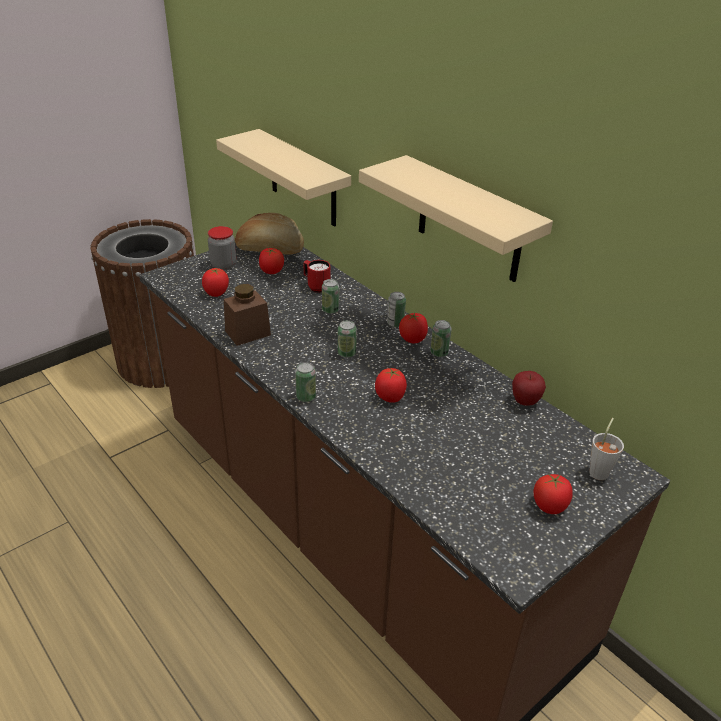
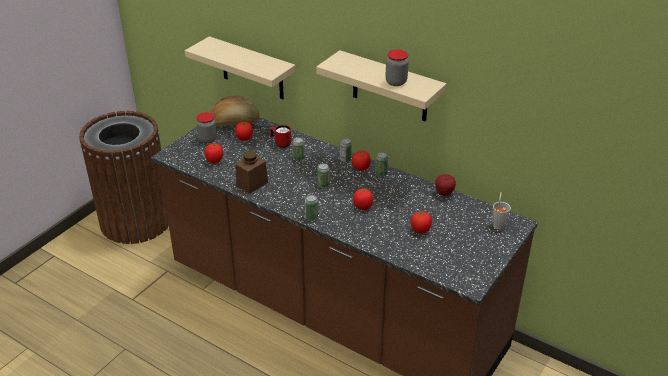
camera: 15 degrees left, 0 degrees up
(469, 207) = (396, 82): none -> jar
(550, 506) = (477, 249): tomato -> tomato (420, 230)

